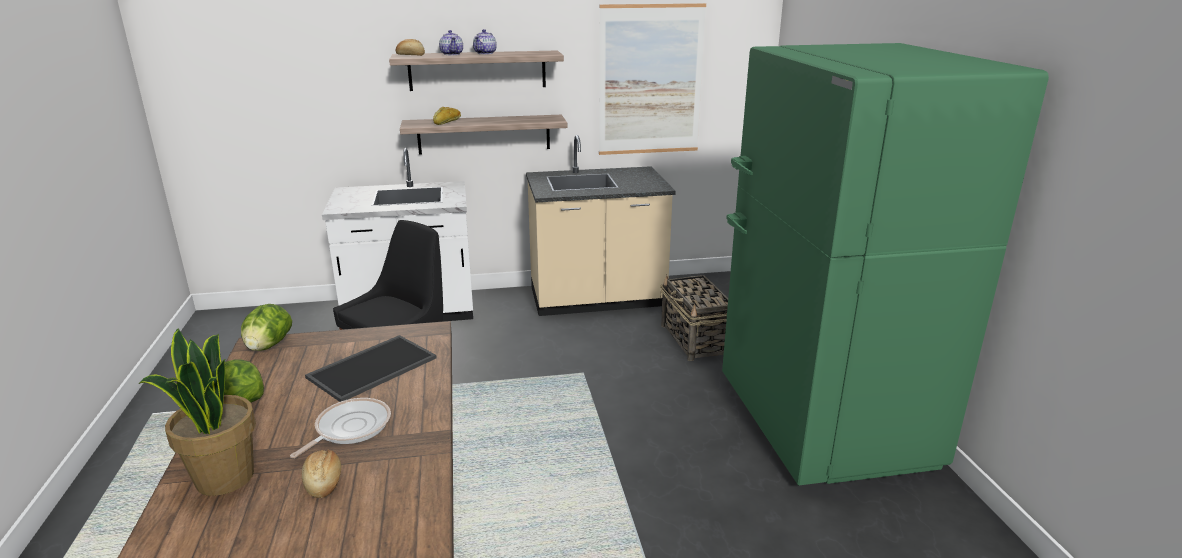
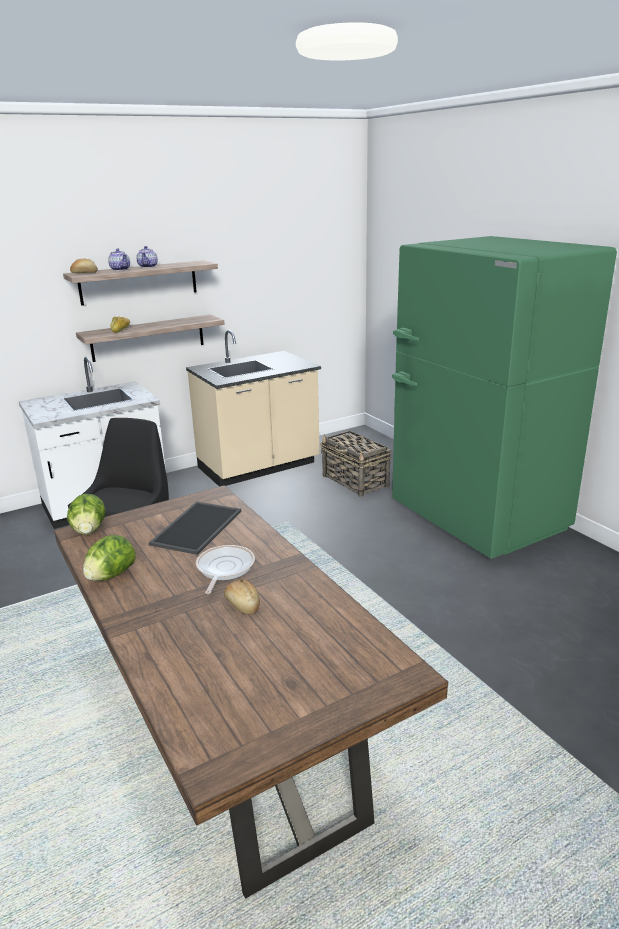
camera: 20 degrees left, 0 degrees up
(223, 478) = (160, 621): potted plant -> none
(650, 80) = (277, 280): picture -> none

